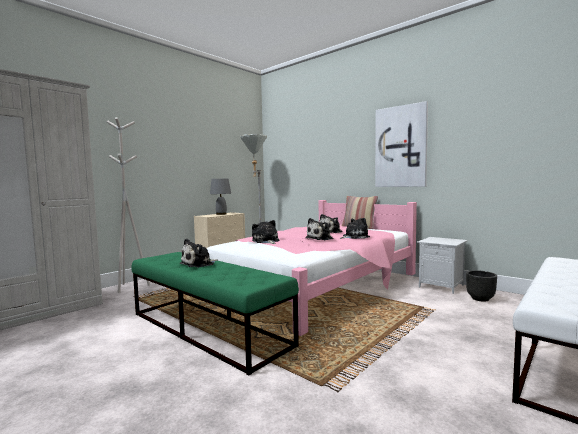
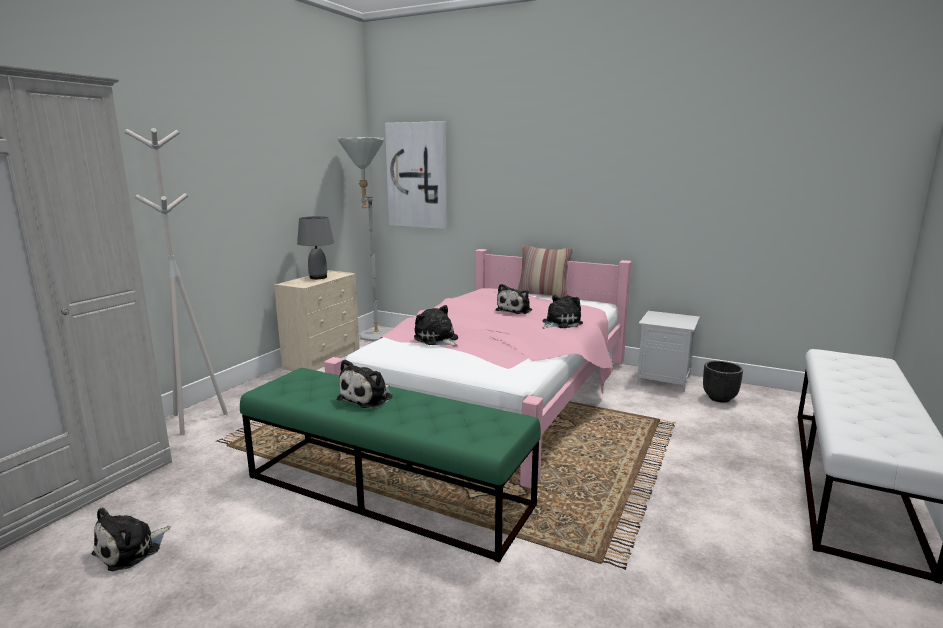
camera: 15 degrees left, 10 degrees up
(320, 238) = (516, 330): plush toy -> plush toy (131, 550)
(401, 147) = (611, 177): picture -> picture (417, 175)

